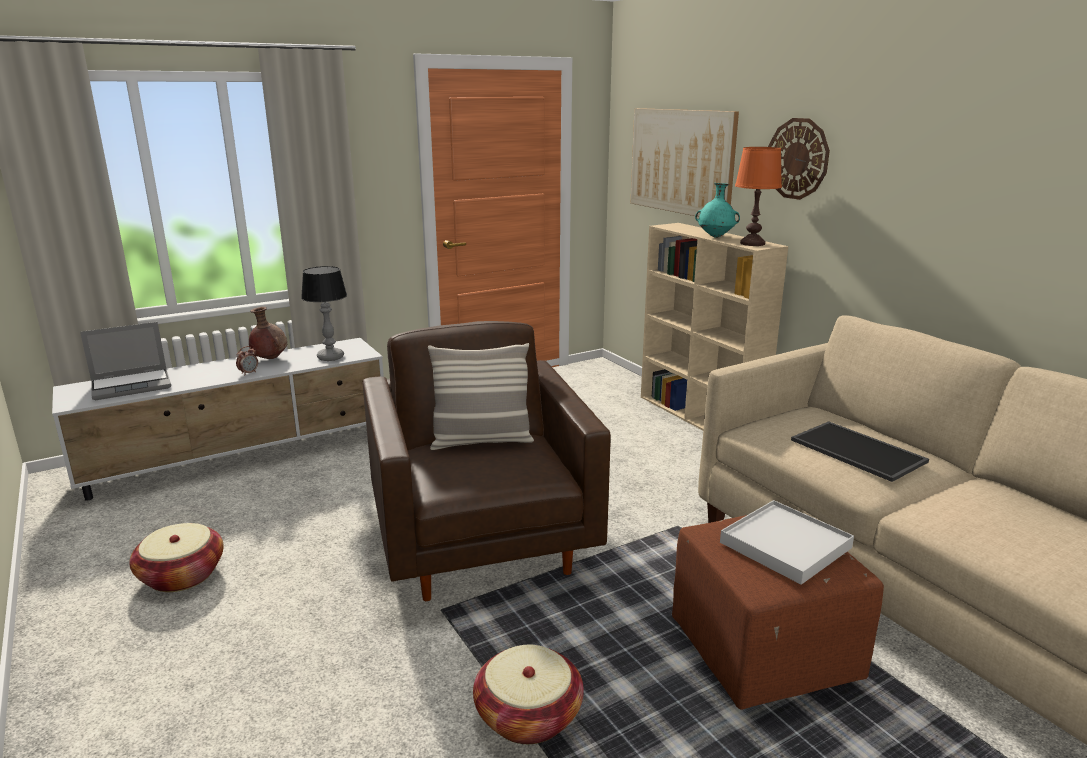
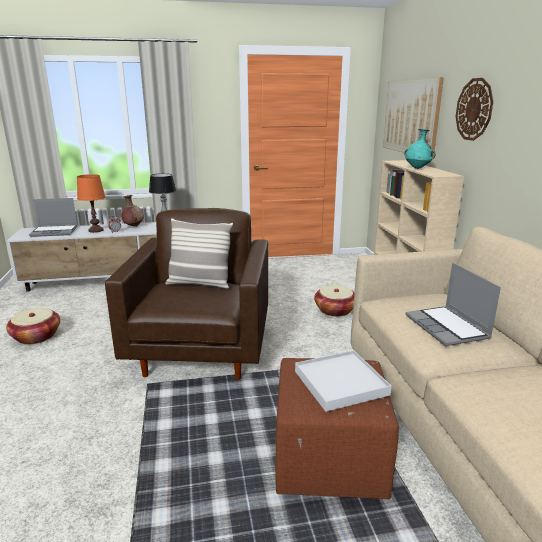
camera: 20 degrees right, 0 degrees up
(528, 715) = (146, 459): basket -> basket (335, 310)
(752, 244) = (438, 173): orange table lamp -> orange table lamp (96, 230)
(859, 451) = (448, 327): tray -> laptop

